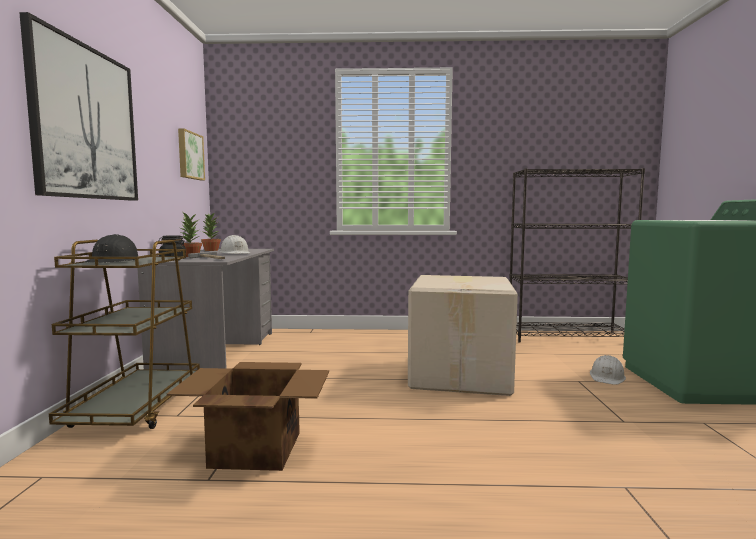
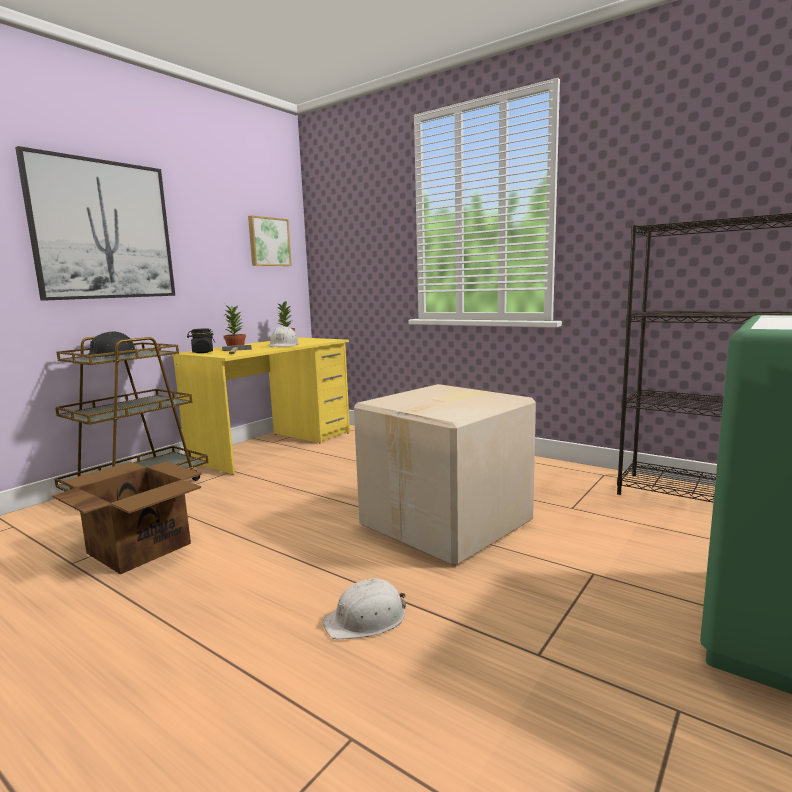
camera: 35 degrees right, 5 degrees up
(218, 353) = (274, 446): grey desk -> yellow desk
(607, 377) = (656, 581): white hard hat -> white hard hat (366, 619)

